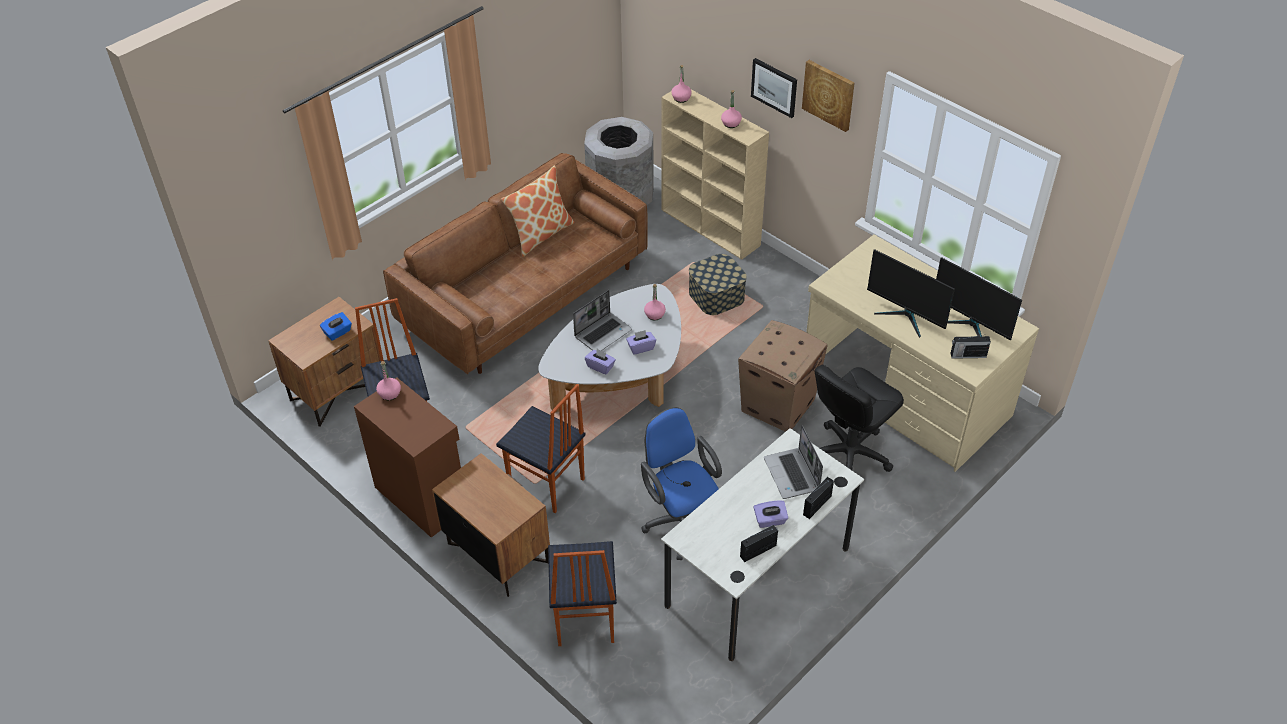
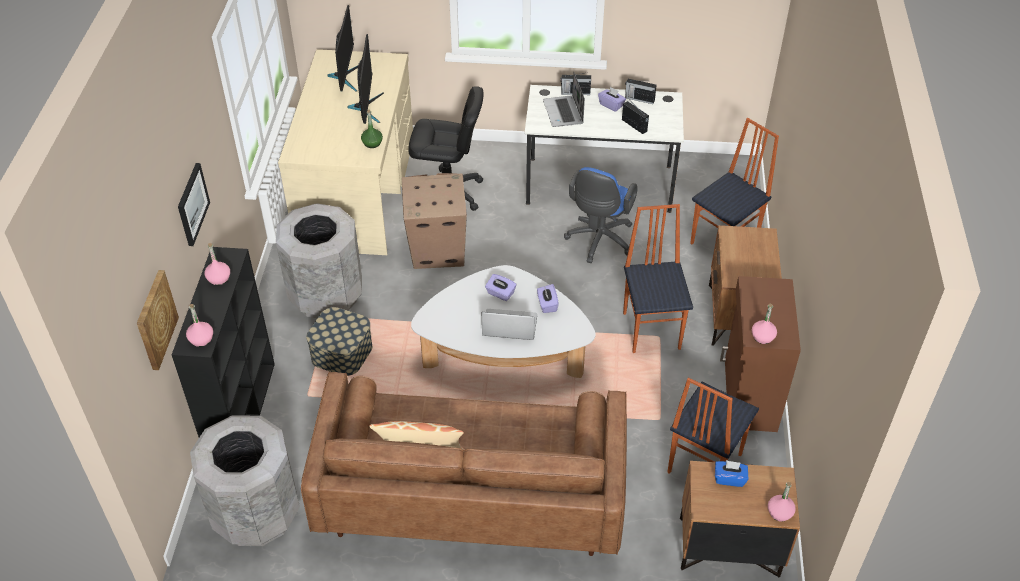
camera: 130 degrees left, 0 degrees up
(655, 315) = (454, 307): pink bottle -> pink bottle (779, 512)
(711, 228) = (242, 412): beige bookcase -> black bookcase
(788, 315) = (326, 295): none -> grey trash can
(792, 475) = (564, 113): laptop -> laptop turned 135 degrees clockwise
(829, 94) = (207, 131): picture -> picture (155, 320)
(847, 295) = (372, 143): none -> green bottle
(967, 355) = (379, 67): radio -> radio (634, 126)

